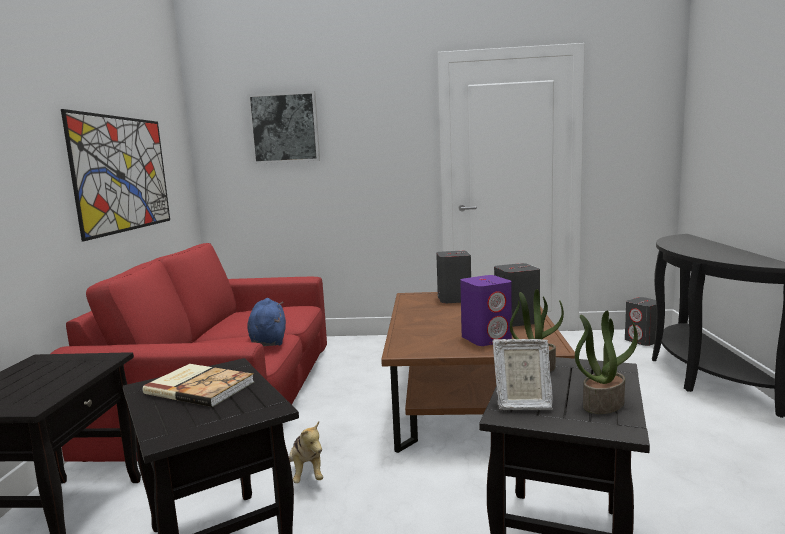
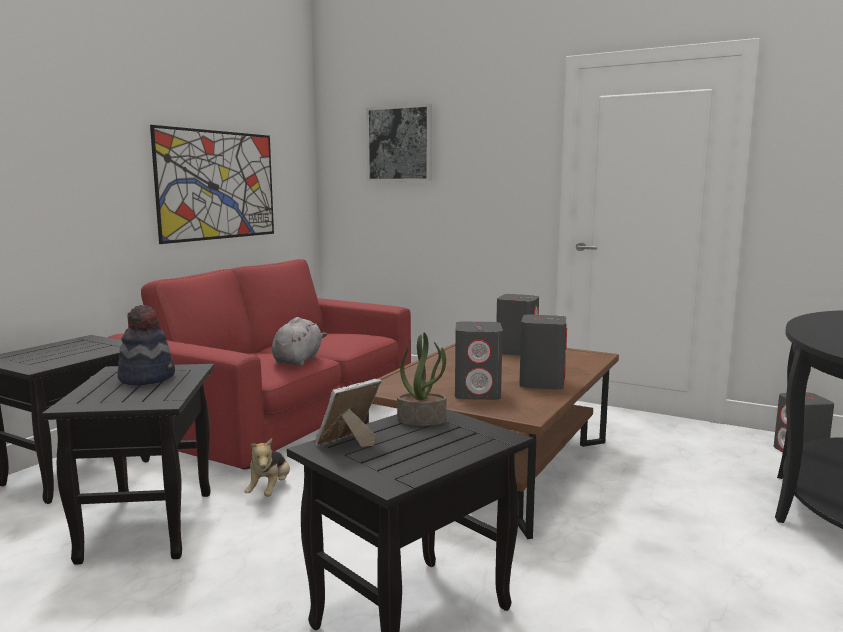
camera: 25 degrees right, 0 degrees up
(200, 387) = (147, 377): book -> hat
(268, 340) = (298, 360): blue plush toy -> grey plush toy
(486, 338) = (478, 393): purple speaker -> grey speaker
(522, 403) = (348, 443): picture frame -> picture frame turned 105 degrees clockwise
(603, 403) = (418, 460): potted plant -> none

